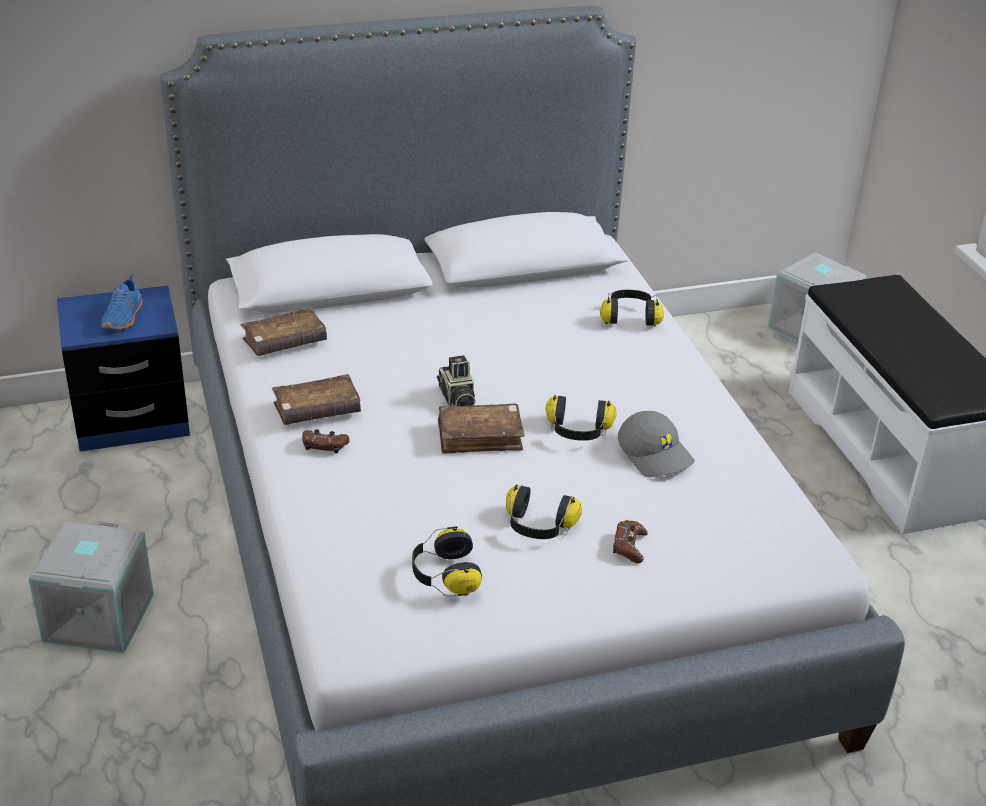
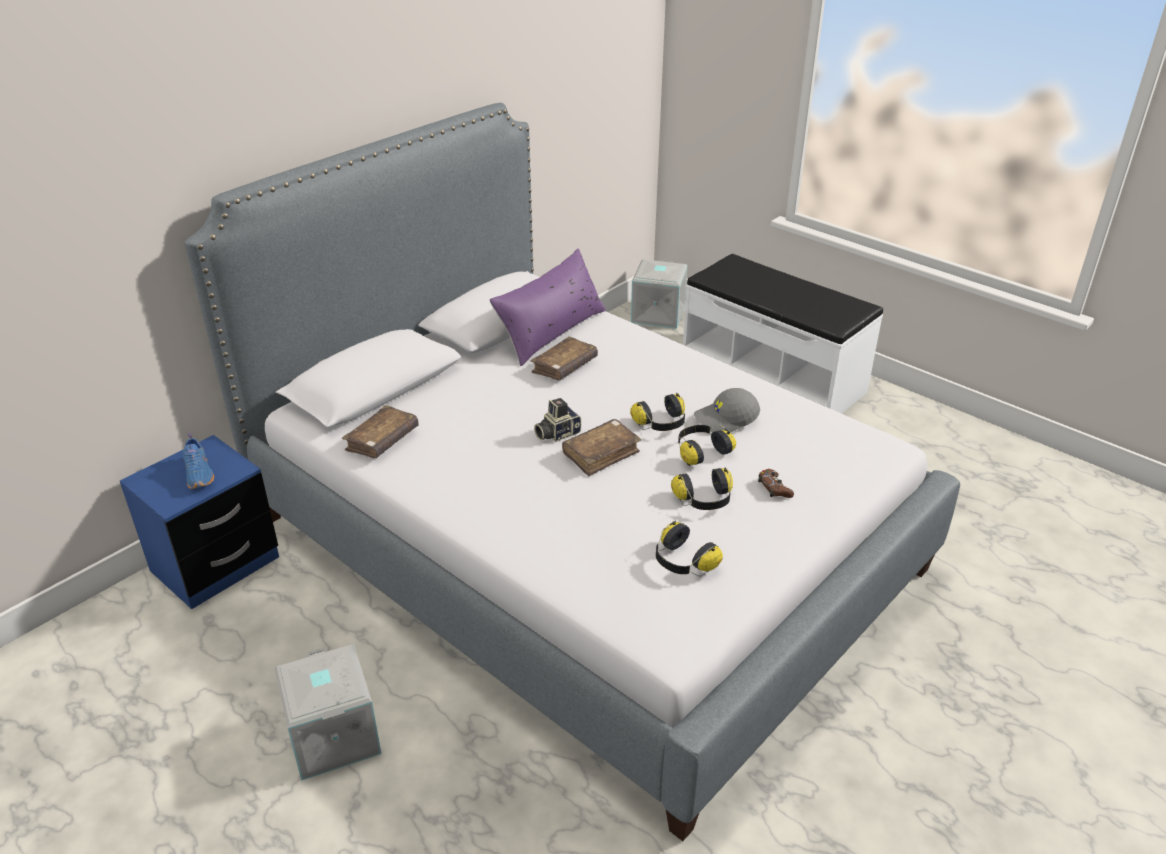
camera: 30 degrees left, 0 degrees up
(317, 410) = (462, 482): brown book -> brown book (564, 367)
(324, 445) = (495, 506): brown game controller -> none
(456, 399) = (556, 433): camera -> camera turned 105 degrees clockwise
(563, 292) = (551, 332): none -> purple pillow
(630, 317) = (613, 334): headphones -> headphones (701, 452)
(656, 454) = (726, 420): grey cap -> grey cap turned 135 degrees clockwise

